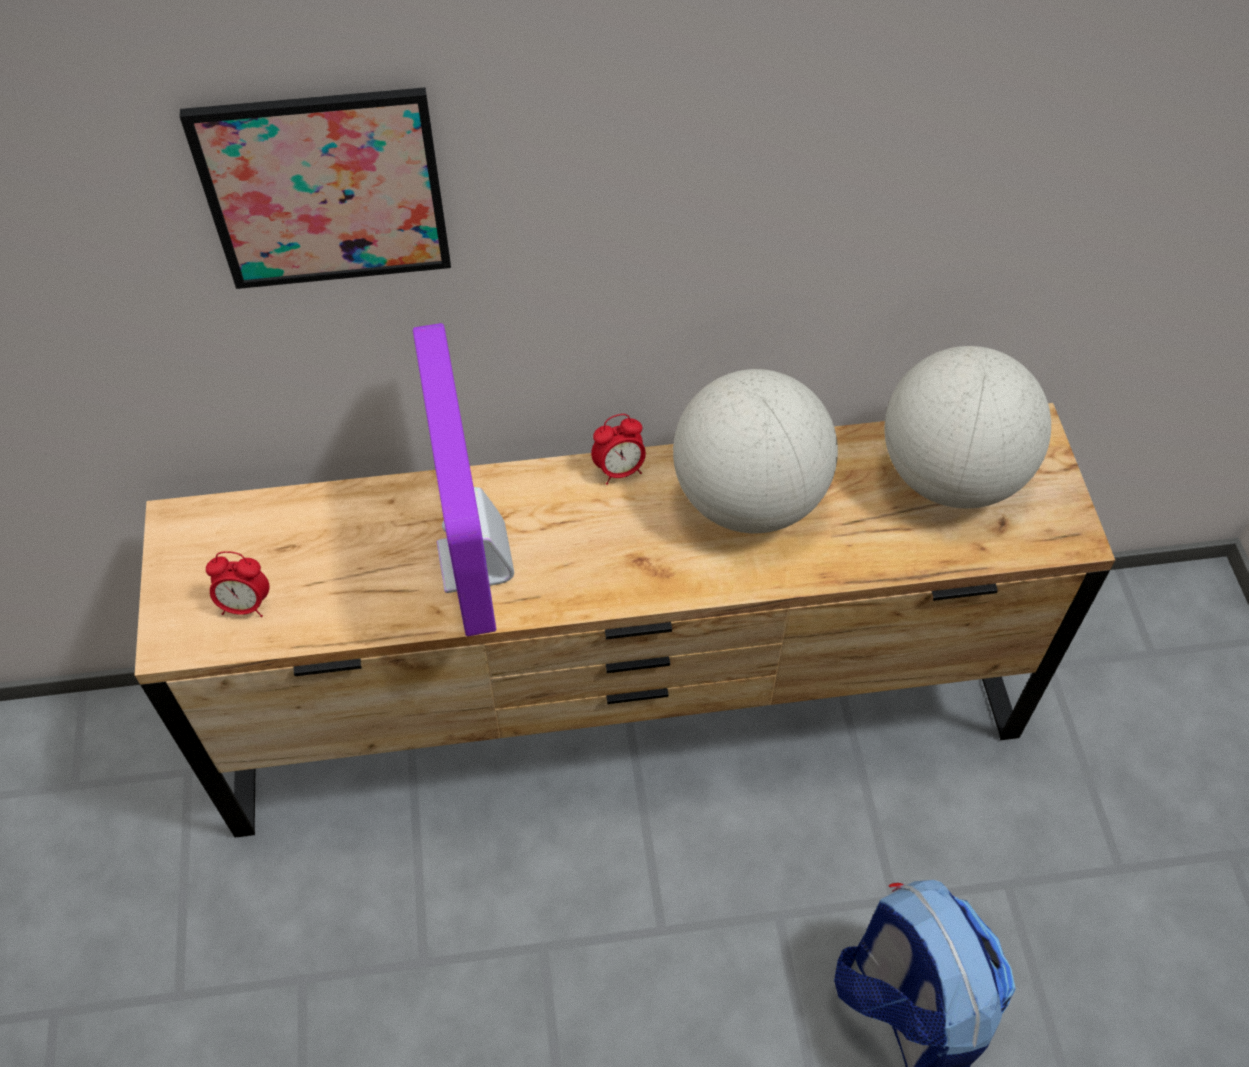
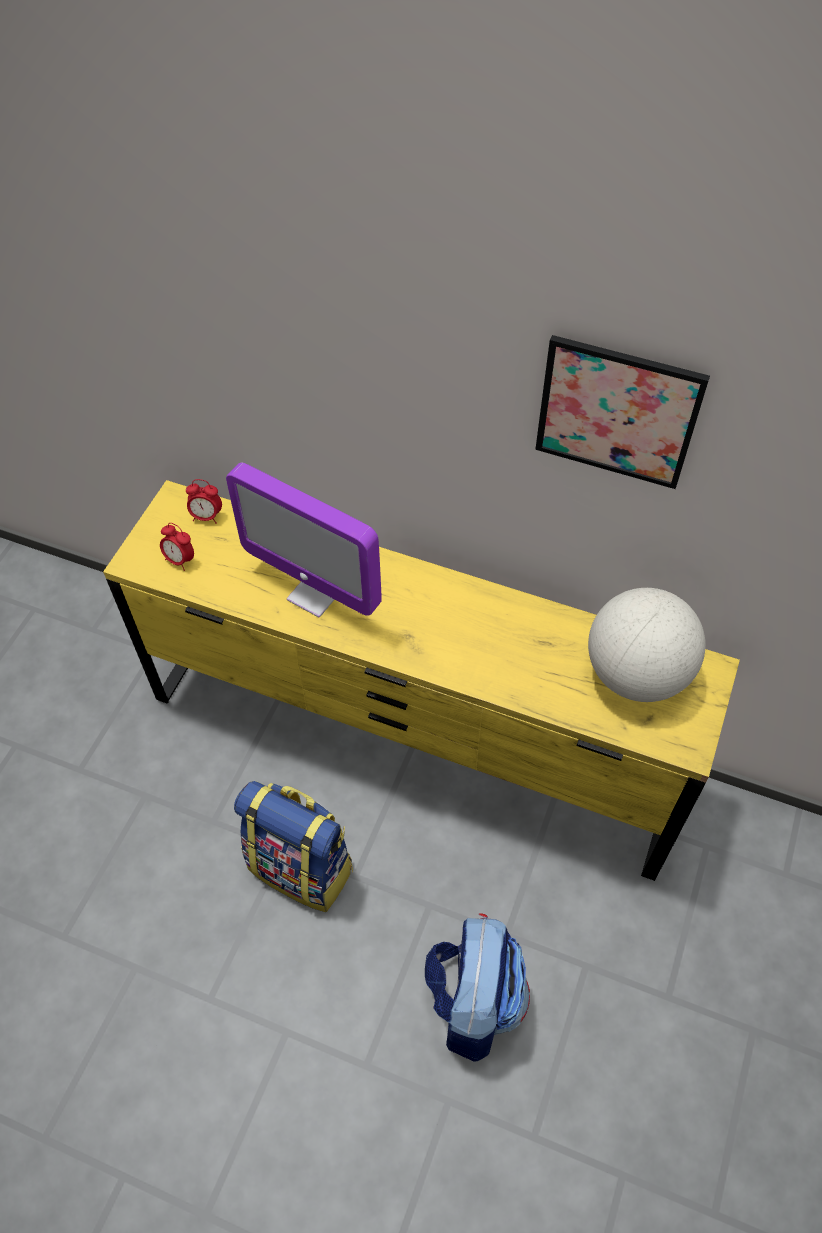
camera: 30 degrees right, 0 degrees up
(325, 190) = (281, 337): picture -> picture (617, 412)
(475, 561) = (316, 593): monitor -> monitor turned 75 degrees counterclockwise
(585, 957) = (302, 867): none -> backpack
(619, 470) = (432, 578): alarm clock -> alarm clock (206, 516)
(624, 713) = (412, 739): brown dresser -> yellow dresser
(748, 498) = (498, 629): globe -> none

